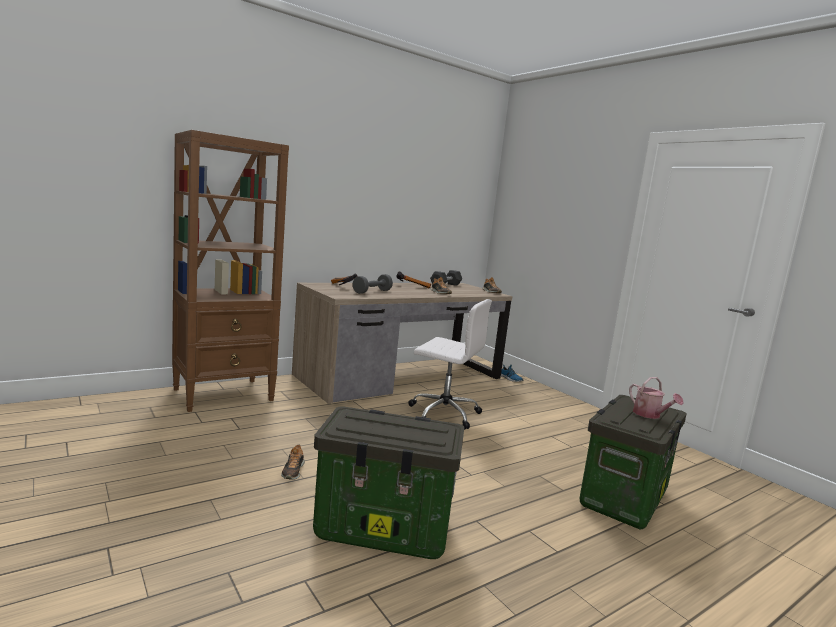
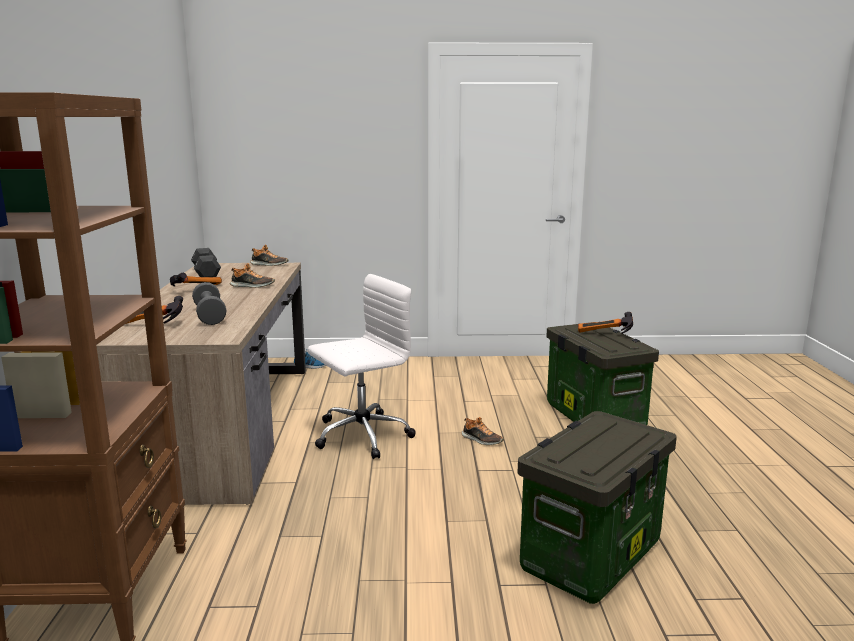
camera: 55 degrees left, 5 degrees up
(293, 471) = (428, 586): shoe -> shoe (481, 440)
(650, 415) = (604, 334): watering can -> hammer

